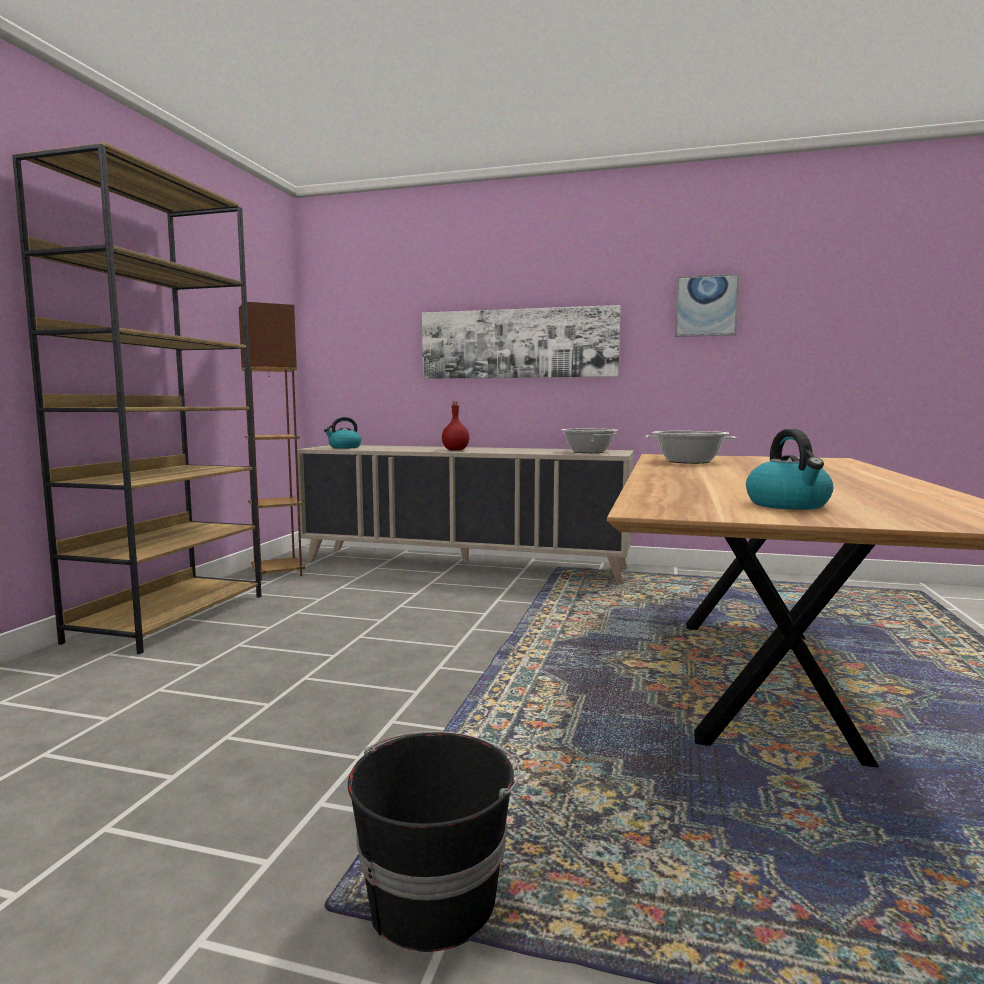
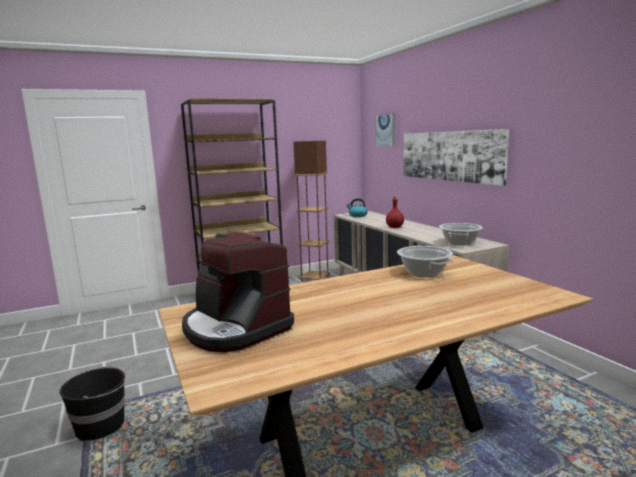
camera: 50 degrees right, 5 degrees up
(706, 306) = (571, 129): picture -> picture (385, 130)
(788, 505) = (235, 328): kettle -> coffee machine

